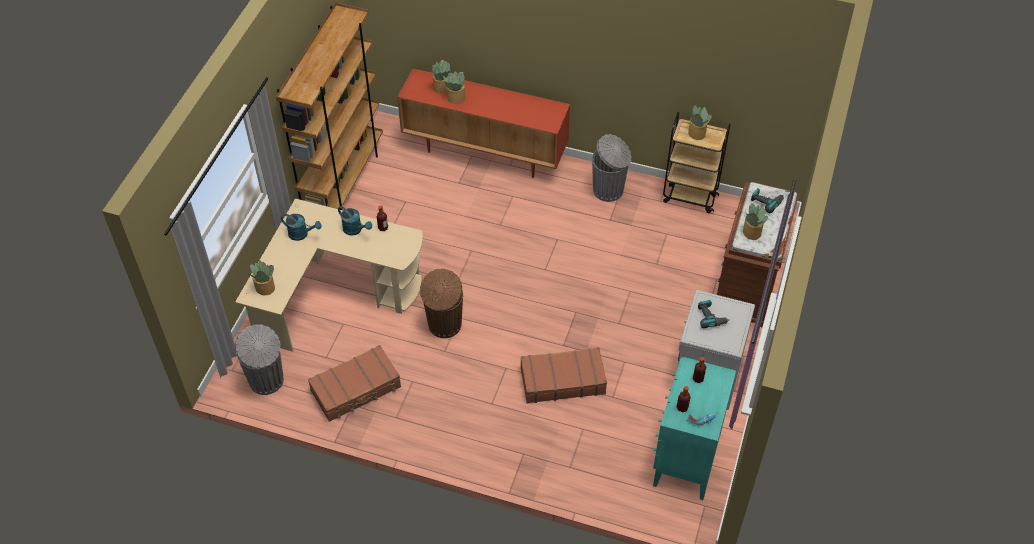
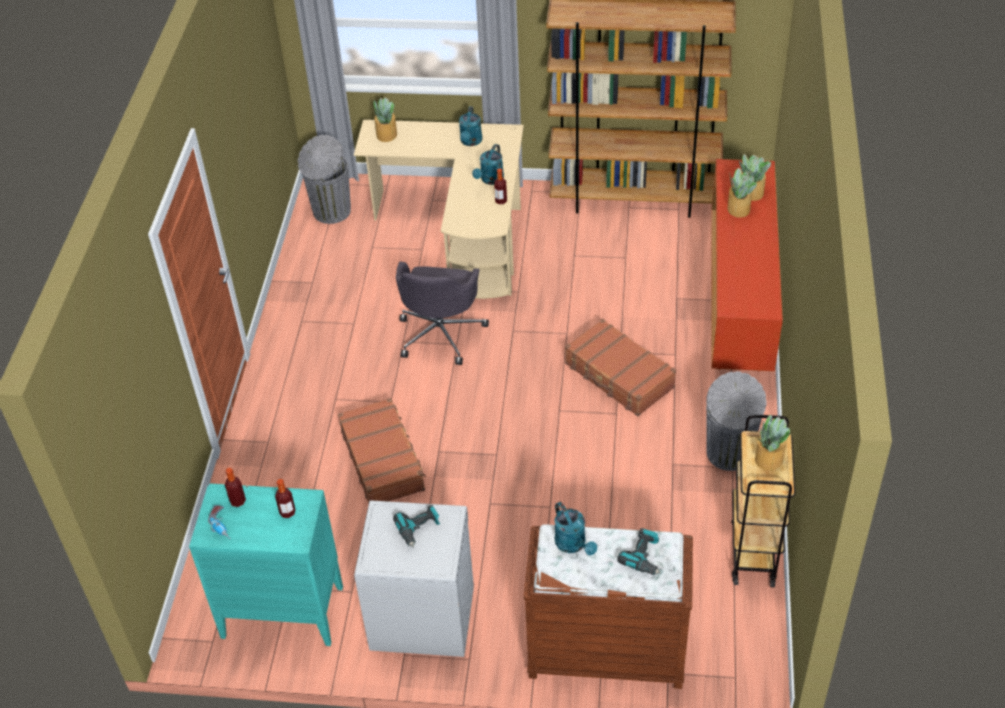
camera: 80 degrees right, 5 degrees down
(356, 389) = (333, 281): brown suitcase -> brown suitcase (619, 376)
(444, 325) = (441, 333): brown trash can -> grey office chair
(751, 232) = (573, 545): potted plant -> turquoise watering can

